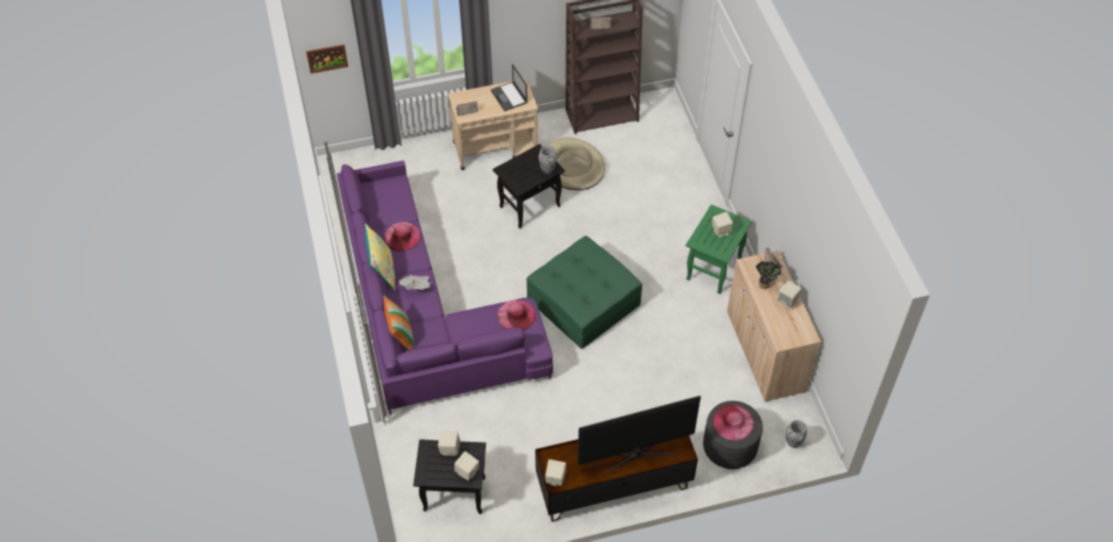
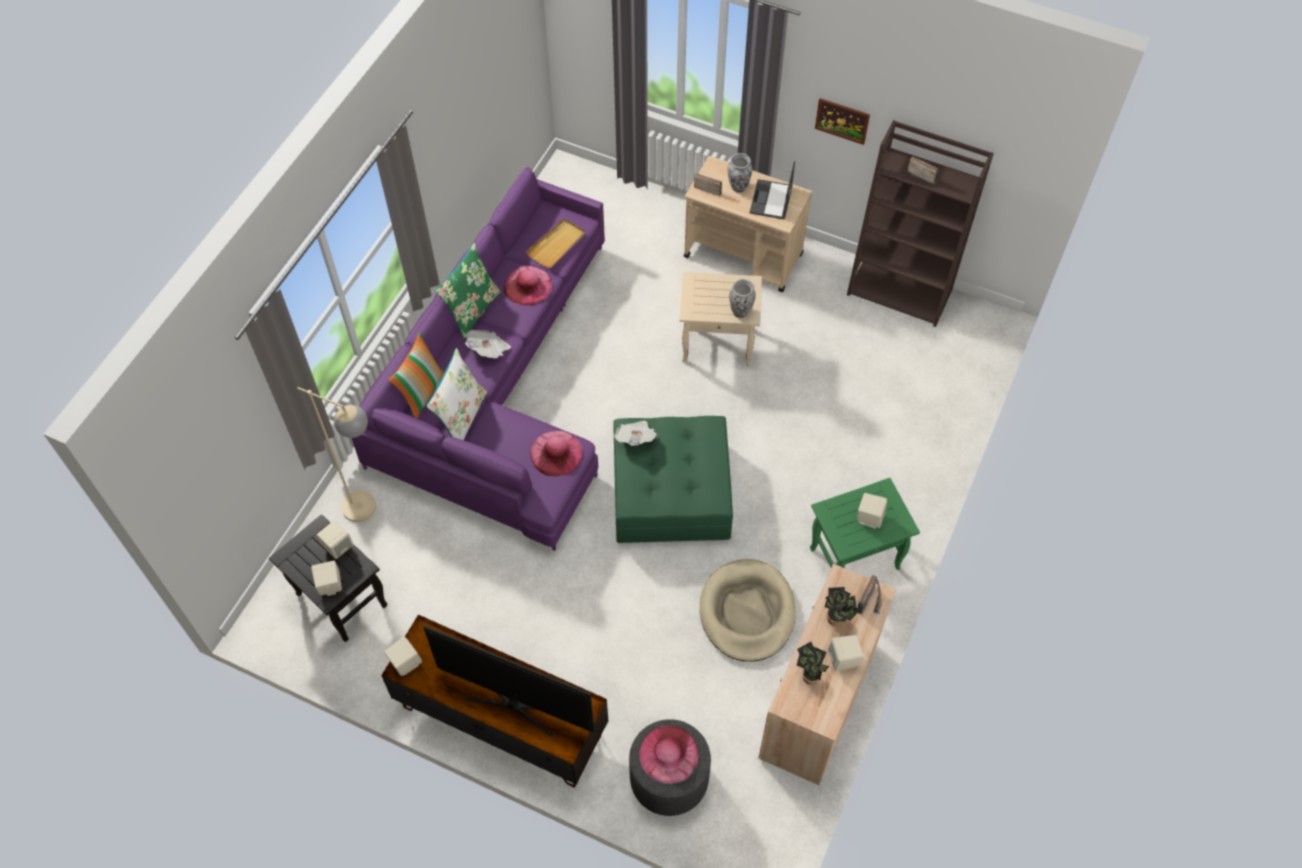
camera: 40 degrees right, 5 degrees up
(327, 58) = (581, 34): picture -> picture (842, 120)
(382, 271) = (472, 310): yellow pillow -> green pillow
(396, 203) = (557, 245): none -> beige tray
(419, 434) = (370, 511): none -> beige floor lamp
(439, 334) = (461, 416): none -> white pillow
(530, 205) = (718, 344): black side table -> beige side table
(551, 278) = (636, 438): none -> newspaper
(572, 167) = (807, 330): beige dog bed -> beige dog bed (747, 612)
(779, 321) = (808, 676): none -> potted plant
(793, 442) = (745, 832): vase -> vase (738, 187)

